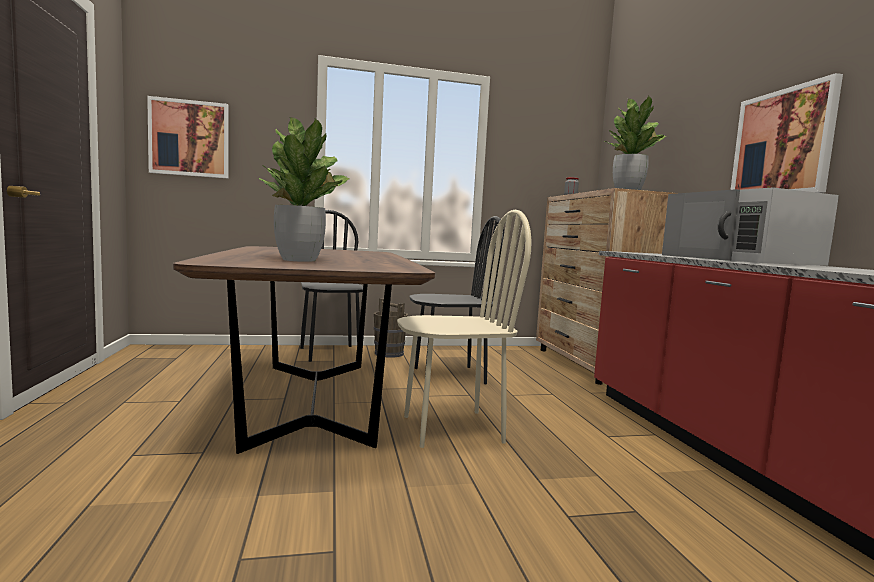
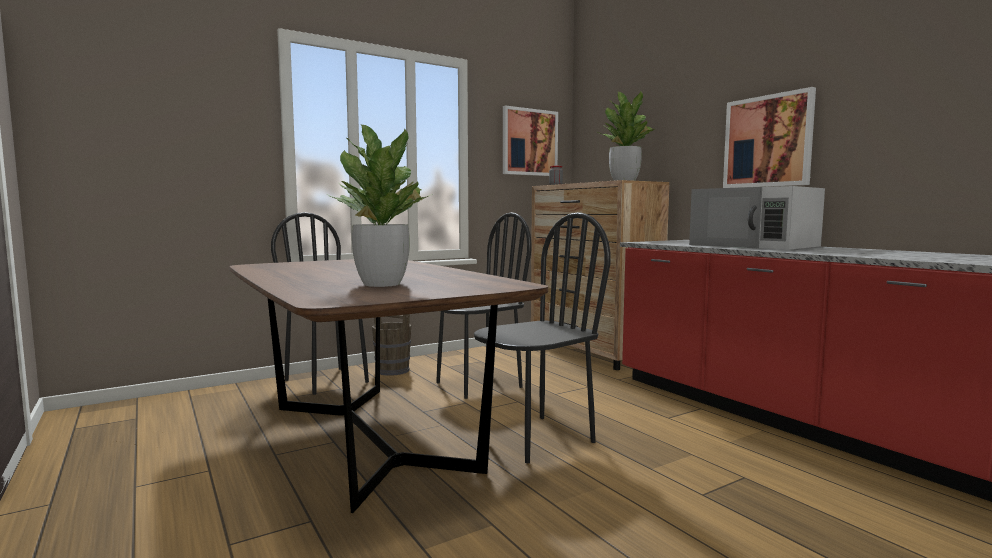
camera: 20 degrees left, 0 degrees up
(189, 138) = (114, 130): picture -> picture (529, 142)
(452, 428) = (536, 438): beige chair -> black chair

